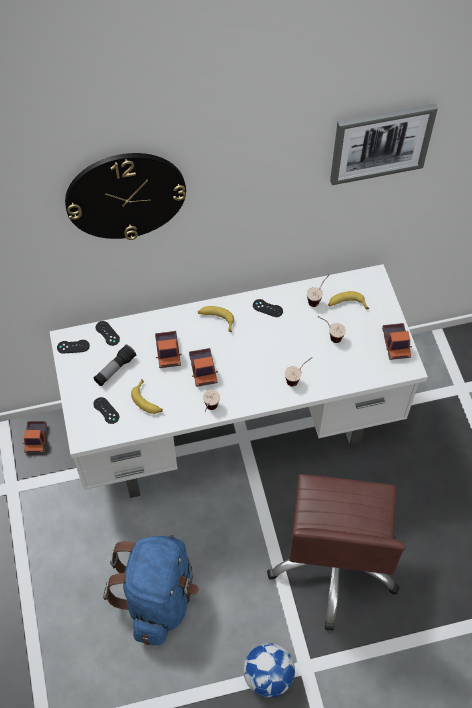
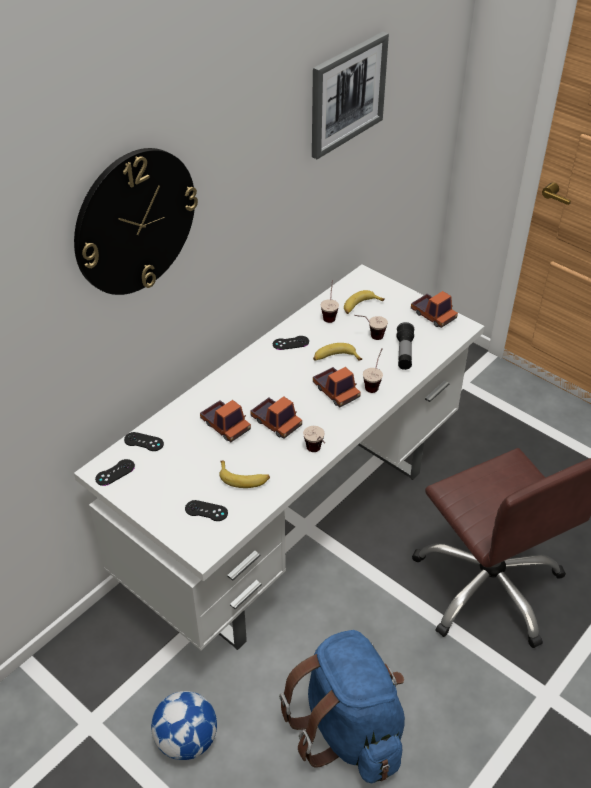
camera: 35 degrees left, 15 degrees down
(36, 439) = (81, 655): toy truck -> toy truck (336, 392)
(115, 369) = (181, 469): flashlight -> flashlight (404, 353)
(216, 319) = (249, 375): banana -> banana (335, 358)
(268, 675) = (522, 729): football -> football (186, 740)

